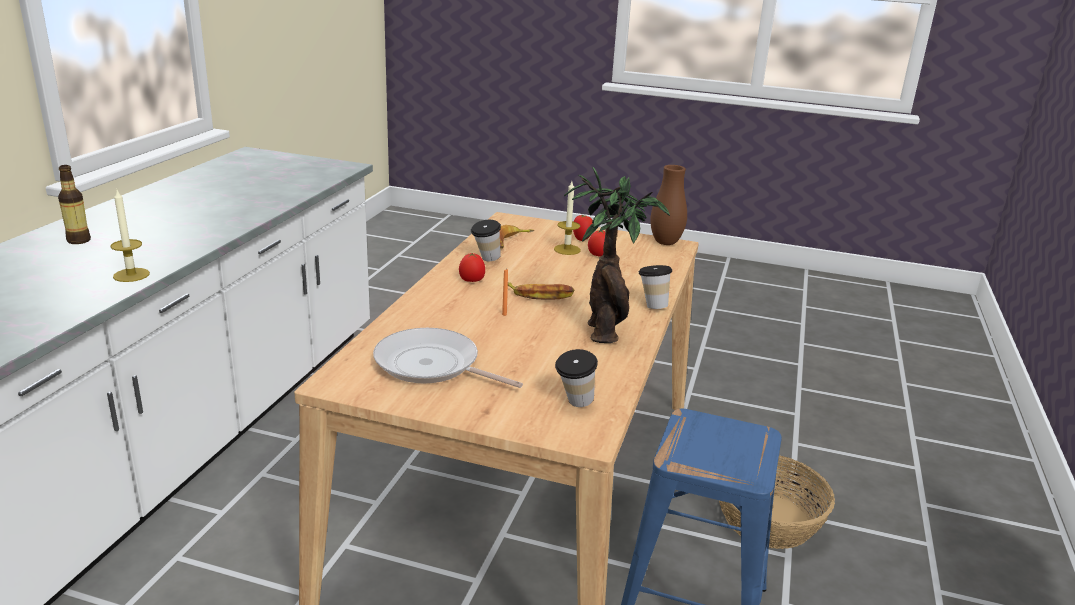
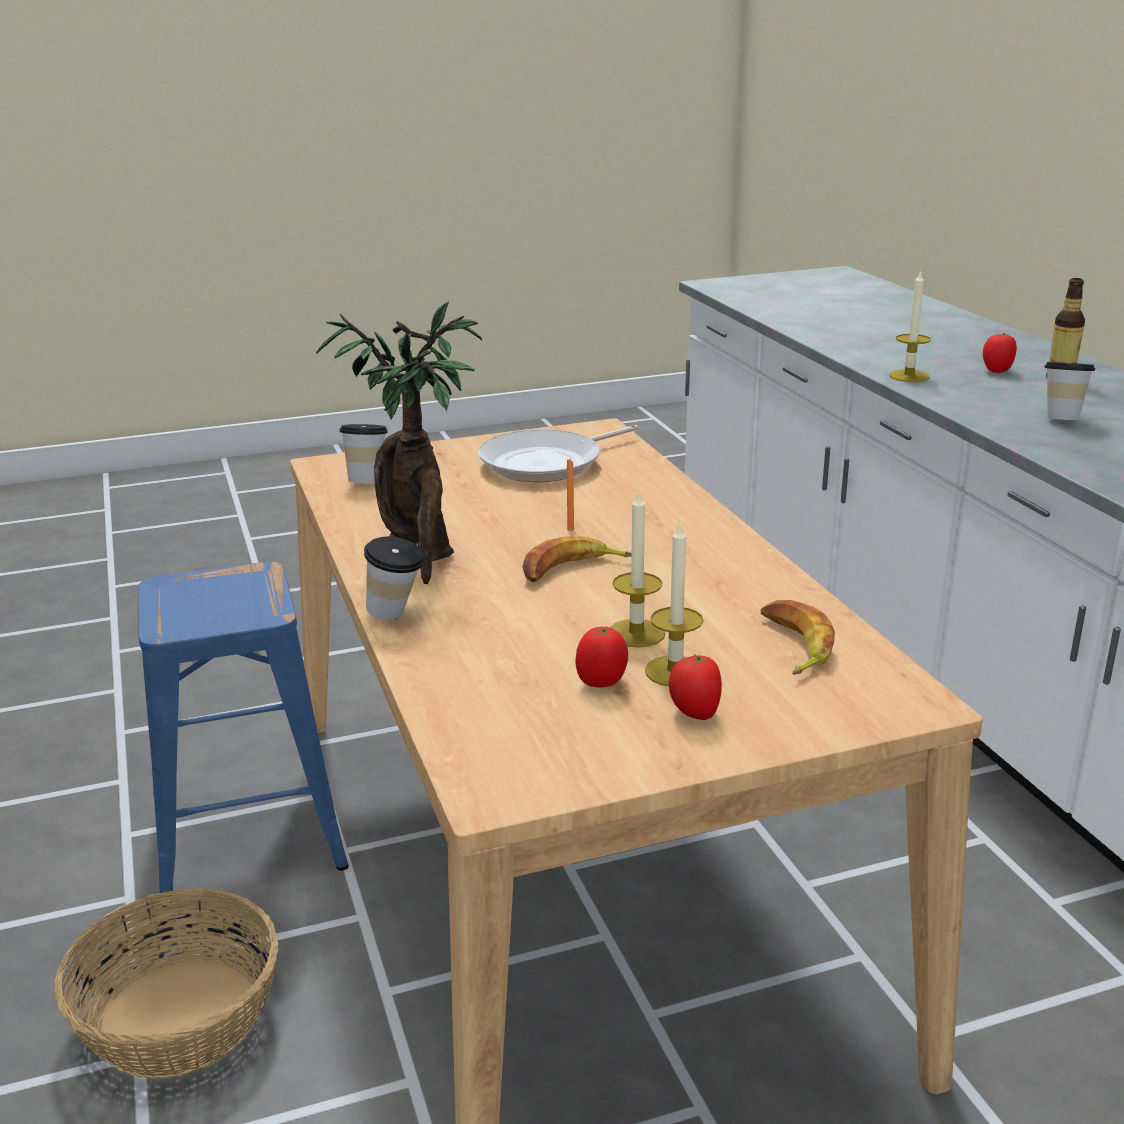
camera: 145 degrees right, 0 degrees up
(432, 366) = (547, 463): frying pan -> frying pan turned 150 degrees clockwise
(471, 281) = (693, 553): tomato -> tomato (997, 371)
(485, 259) = (748, 593): cup -> cup (1061, 418)
(559, 264) = (636, 633): none -> candle
(665, 242) = (525, 789): brown vase -> none

